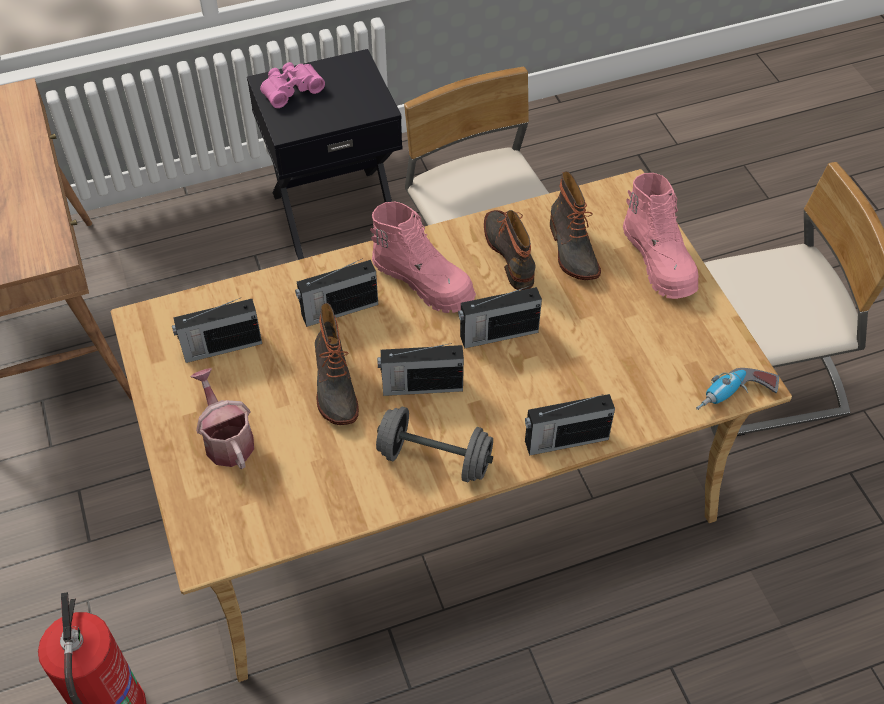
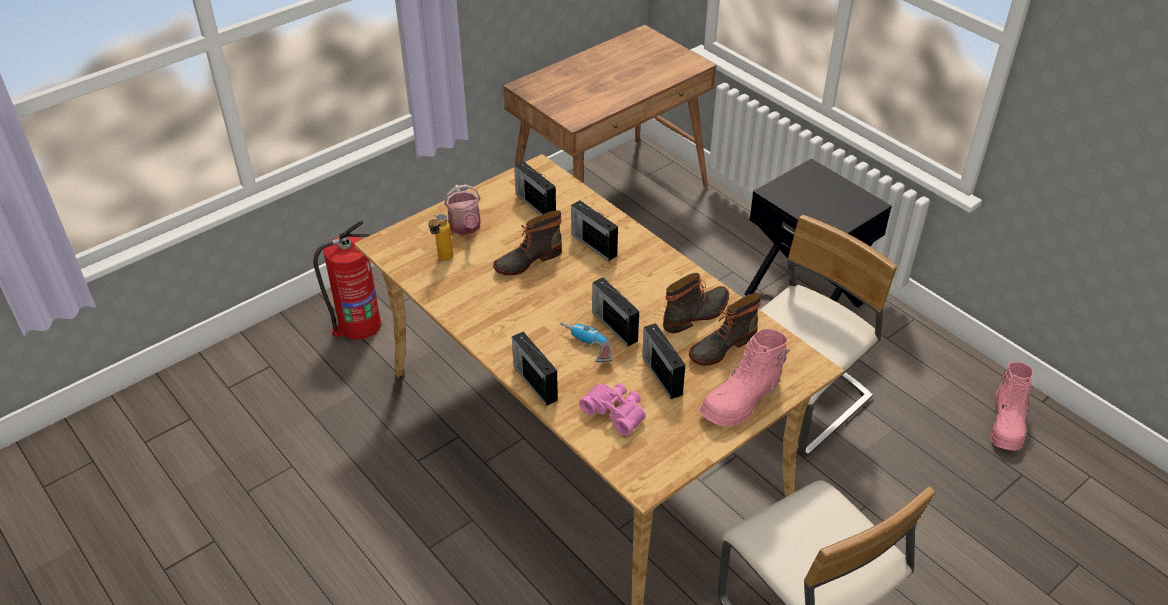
camera: 70 degrees right, 10 degrees down
(226, 439) = (465, 227): watering can -> watering can turned 120 degrees clockwise
(285, 484) = (442, 260): none -> bottle
(290, 89) = (814, 181): pink binoculars -> pink binoculars (616, 411)
(420, 386) = (547, 299): radio -> radio (661, 374)
(424, 282) = (642, 277): pink boot -> pink boot (1007, 424)
(434, 459) = (490, 321): grey dumbbell -> none
(734, 398) = (622, 473): power drill -> power drill (586, 347)

